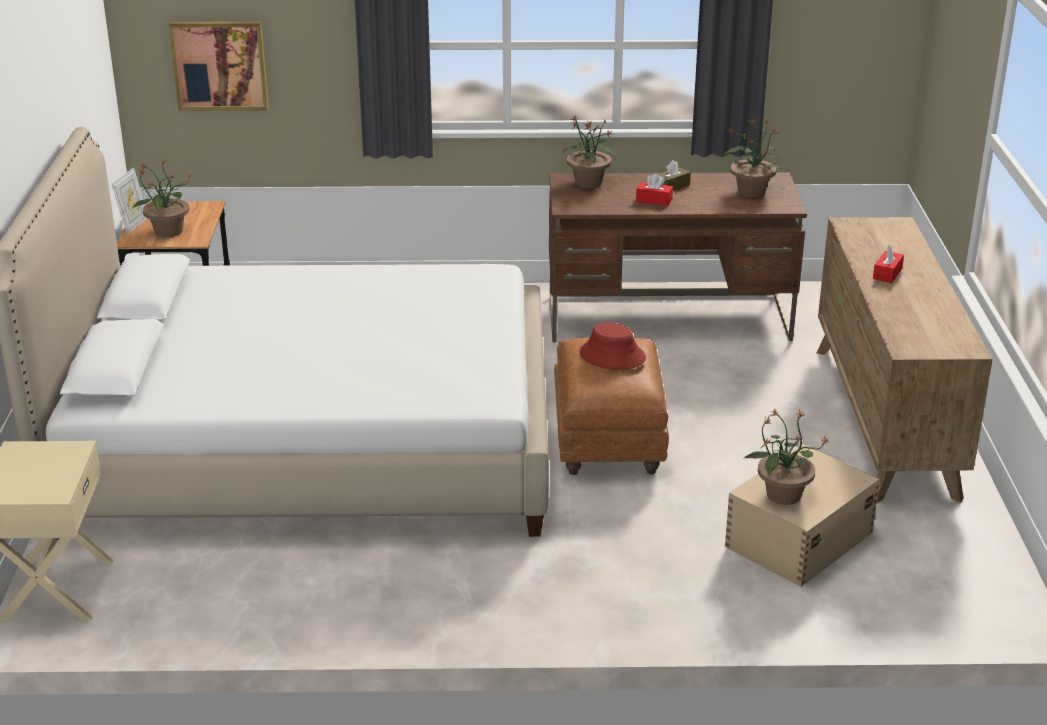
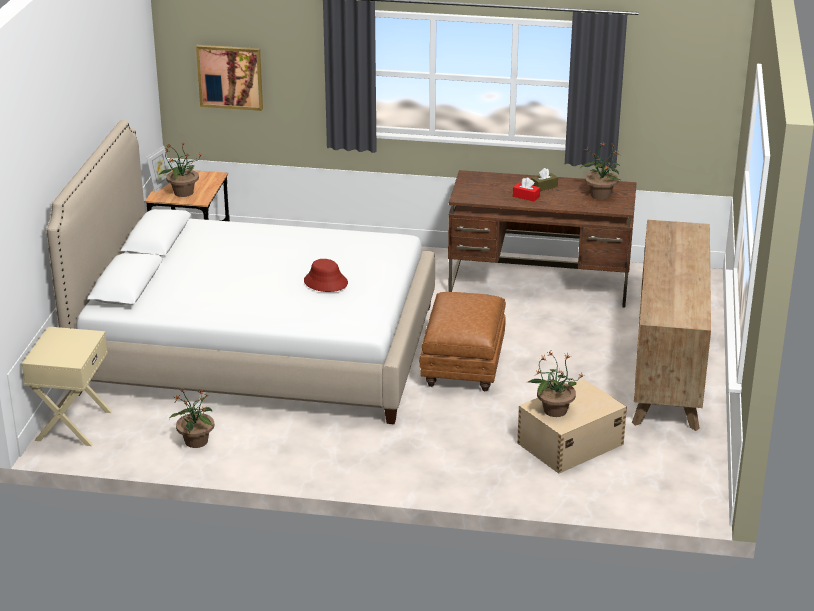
camera: 10 degrees right, 0 degrees up
(588, 183) = (484, 179): potted plant -> potted plant (196, 442)
(612, 356) = (466, 306): red hat -> red hat (325, 282)
(887, 274) = (668, 264): red tissue box -> none

